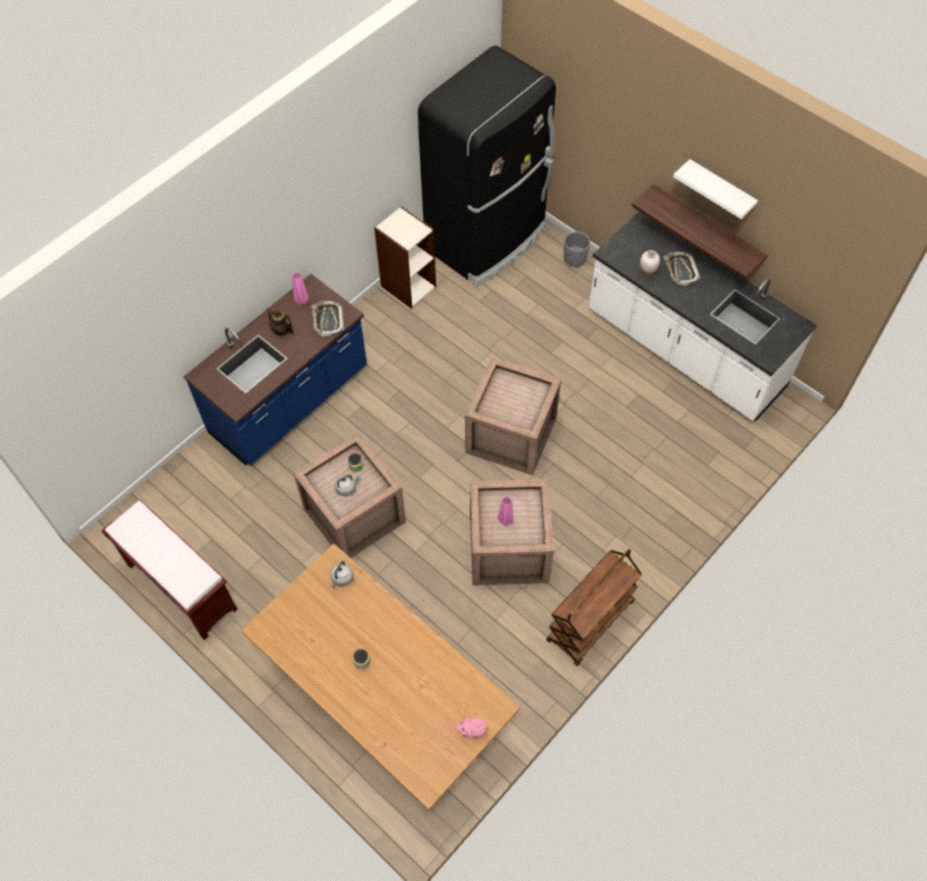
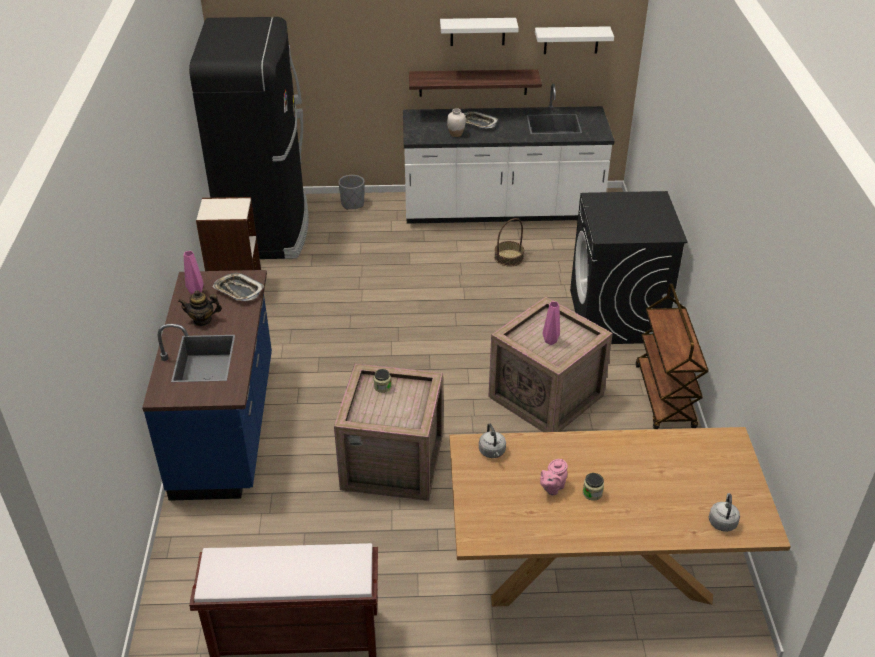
camera: 45 degrees left, 20 degrees down
(347, 488) = (395, 406): grey kettle -> grey kettle (722, 521)
(472, 731) = (739, 469): pink teapot -> pink teapot (552, 488)
(512, 436) = (450, 328): crate -> none
(632, 403) = (509, 257): none -> basket
(646, 525) = (616, 316): none -> black washing machine
(805, 251) = (571, 40): none -> white shelf

